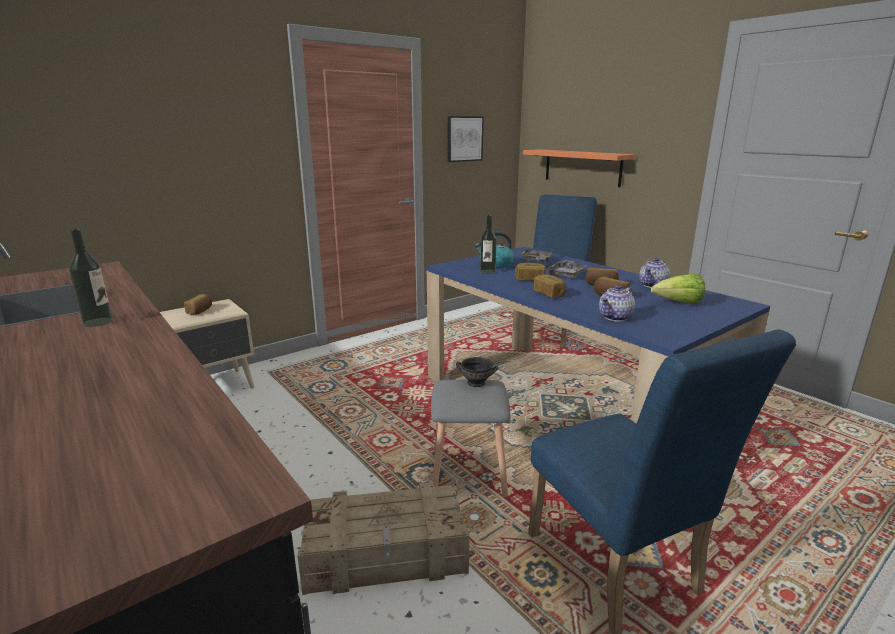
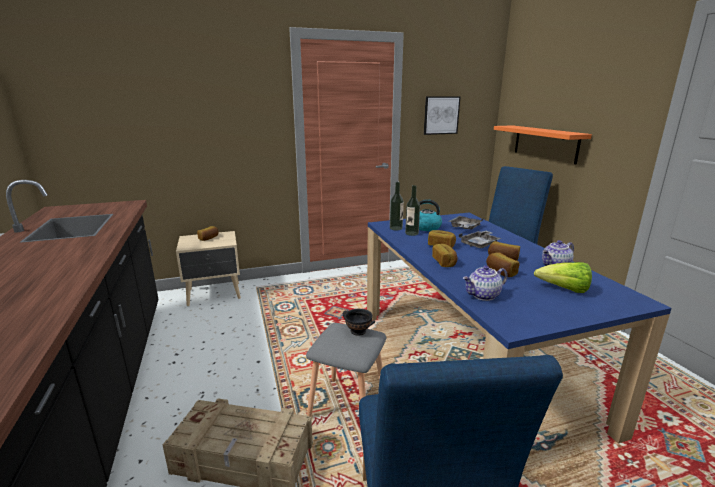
camera: 20 degrees right, 0 degrees up
(98, 322) = (75, 246): bottle -> bottle (396, 228)

